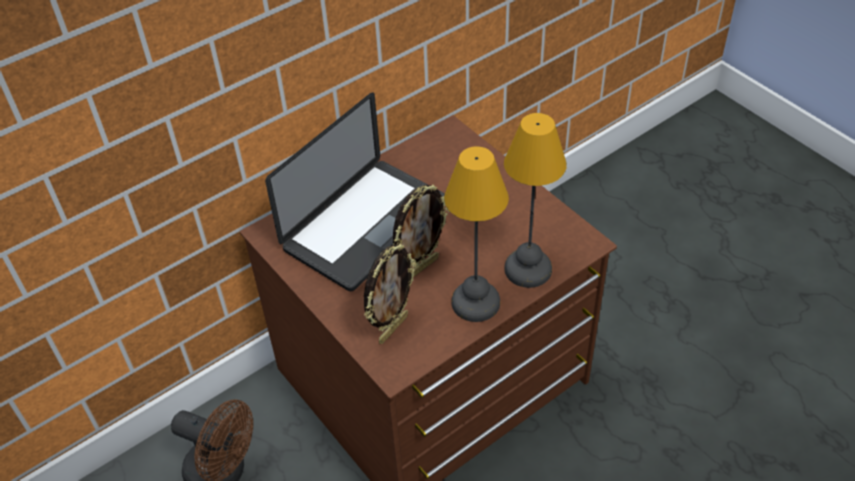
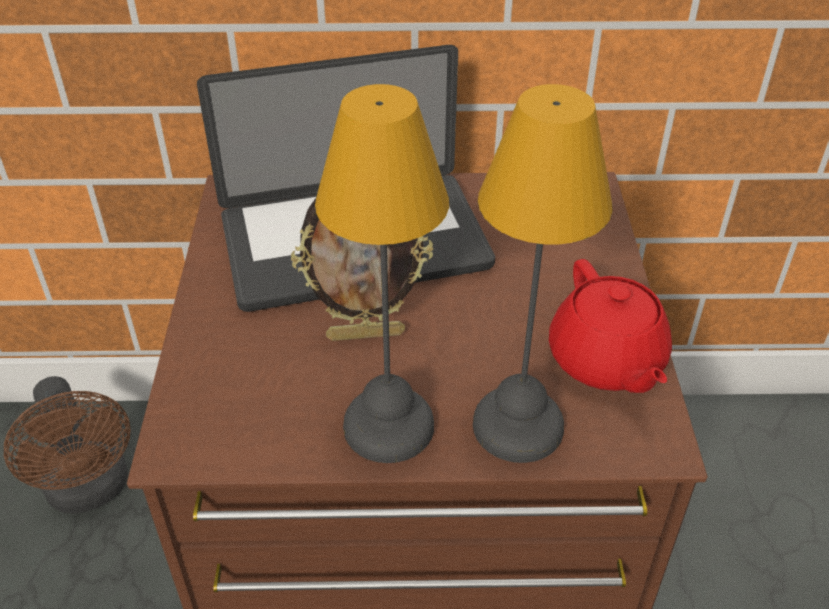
camera: 35 degrees right, 5 degrees down
(392, 328) = (238, 390): picture frame -> none
(537, 218) = (606, 362): none -> red teapot

